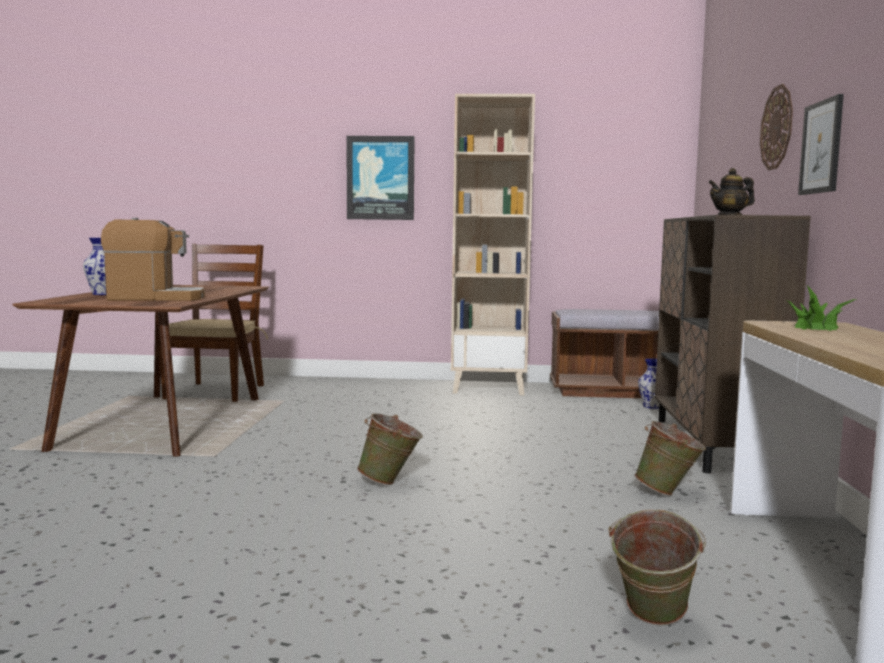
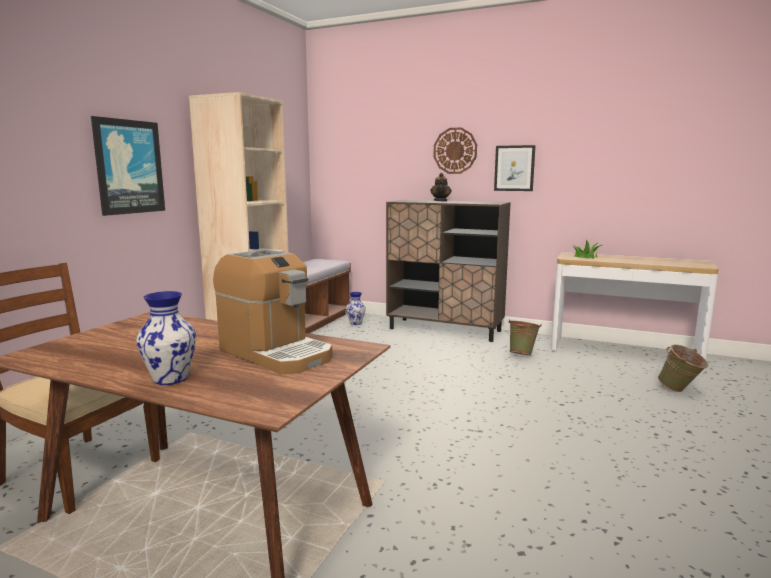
camera: 70 degrees left, 5 degrees up
(155, 298) = (275, 353): coffee machine -> coffee machine turned 120 degrees clockwise
(390, 482) = (487, 415): green bucket -> none

